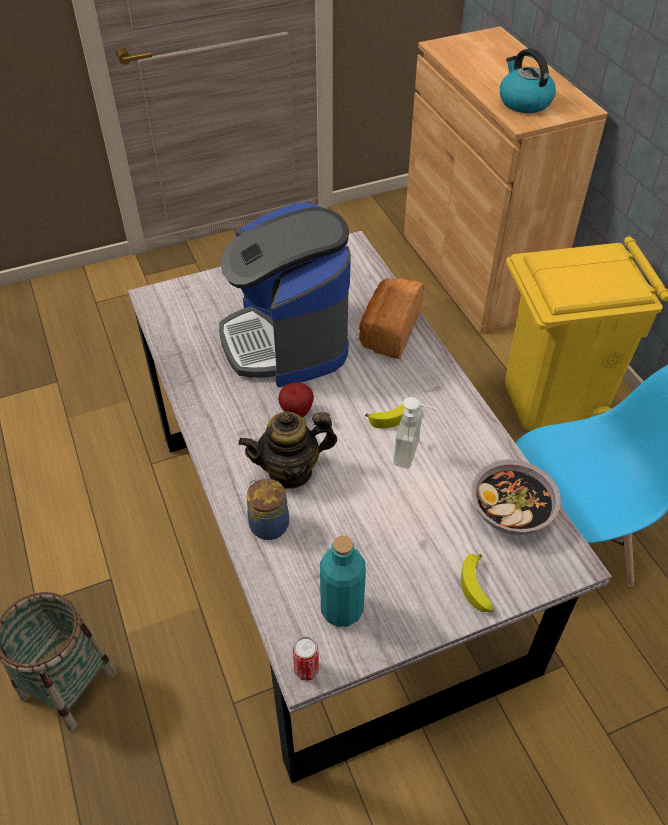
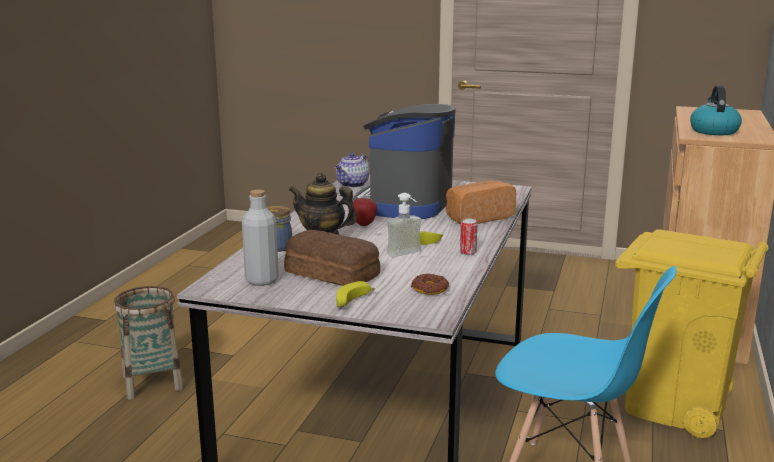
camera: 40 degrees right, 30 degrees down
(173, 323) = (352, 185): none -> teapot
(306, 669) = (206, 288): can -> can (468, 253)
(342, 609) = (262, 280): turquoise bottle -> grey bottle
(390, 542) = (331, 273): none -> bread
(511, 511) = (429, 289): bowl -> donut

